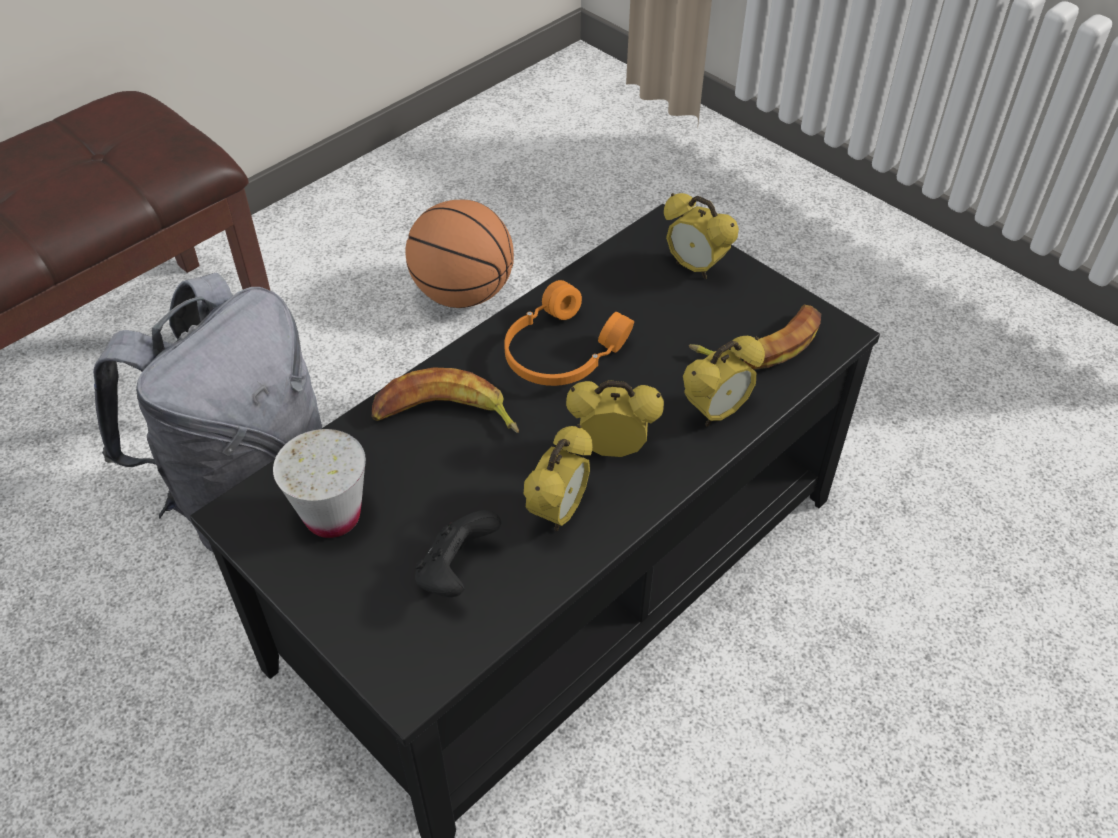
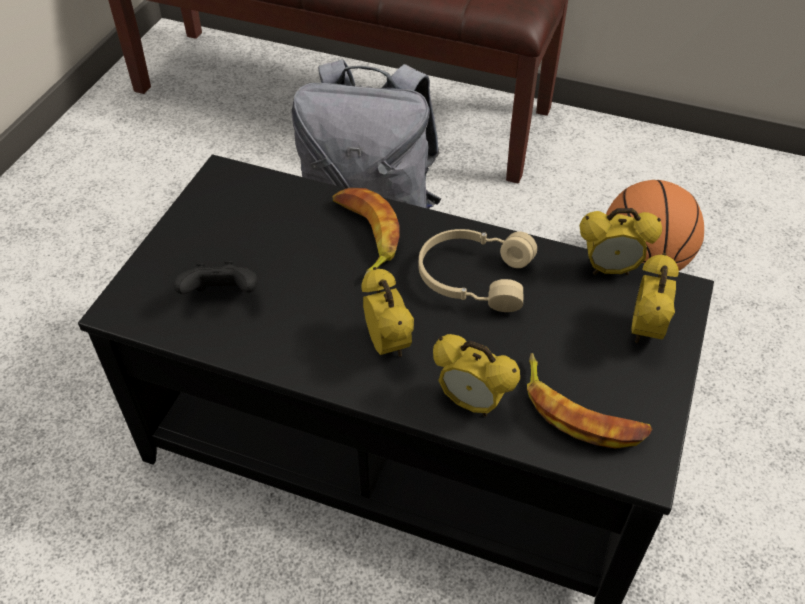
camera: 65 degrees right, 0 degrees up
(332, 516) = (241, 216): white cup -> none
(558, 512) = (305, 334): alarm clock -> alarm clock (609, 269)
(561, 352) = (473, 276): orange headphones -> beige headphones

